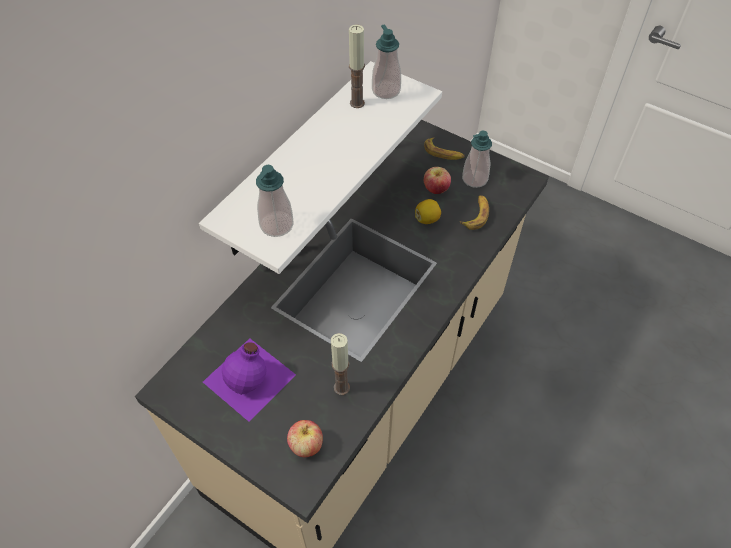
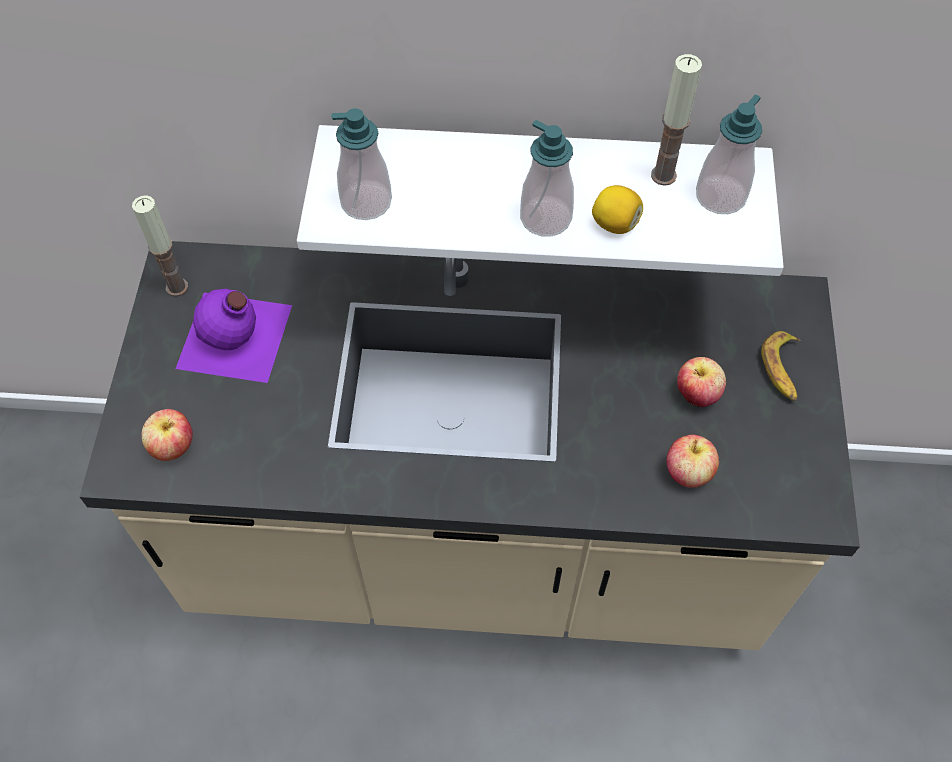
camera: 60 degrees right, 5 degrees up
(341, 387) = (276, 444): candle -> candle (177, 287)
(427, 219) = (629, 410): lemon -> lemon (615, 223)
(474, 179) = (762, 438): soap dispenser -> soap dispenser (545, 218)
(476, 215) = (687, 472): banana -> apple

